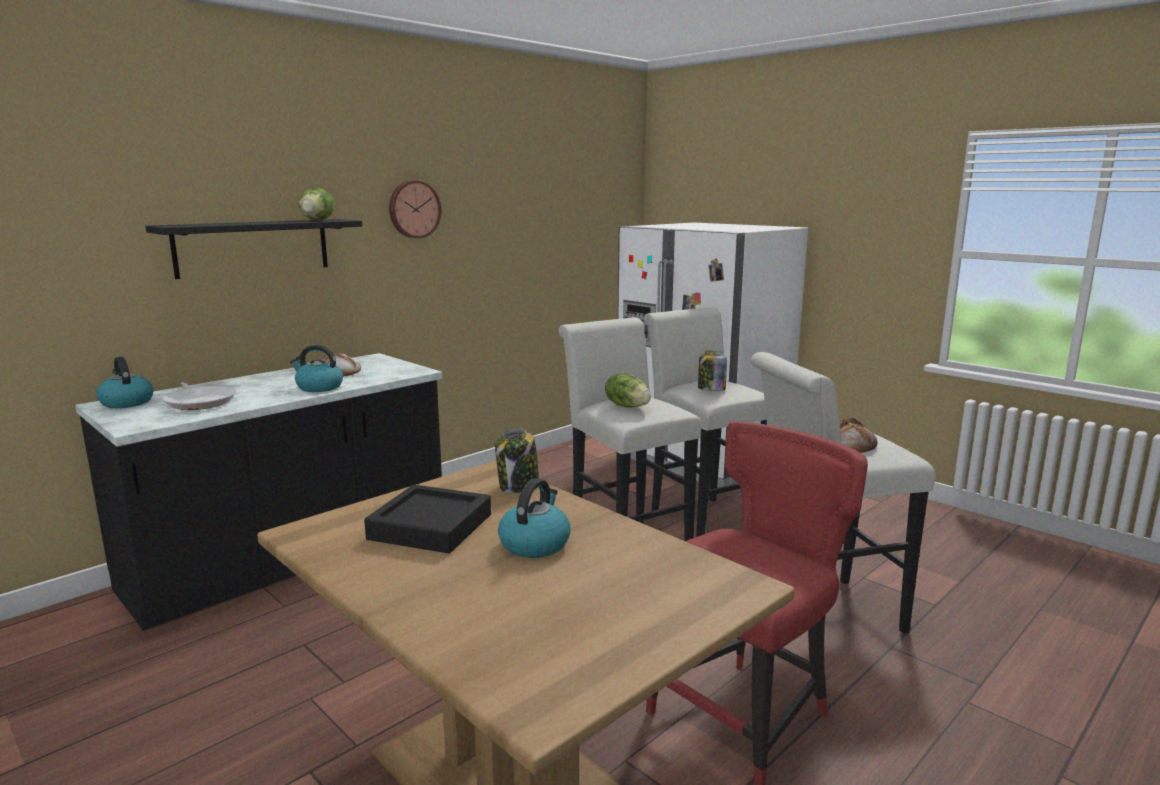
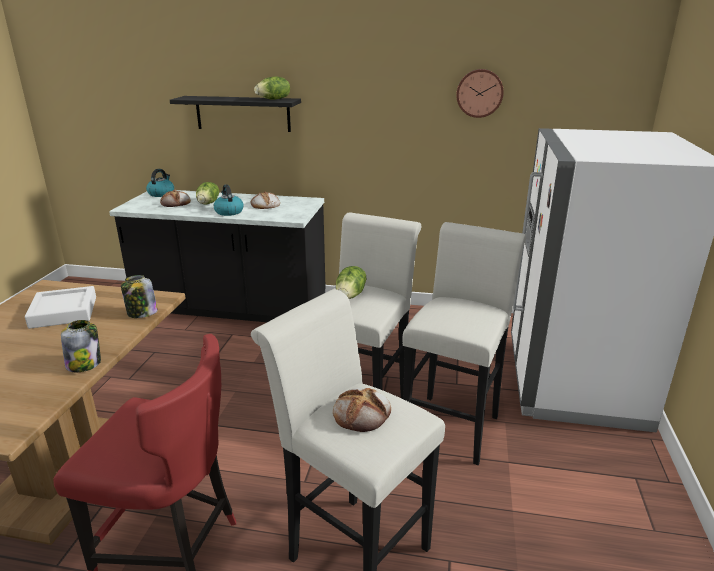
camera: 55 degrees right, 10 degrees up
(200, 402) = (176, 203): frying pan -> bread
(254, 390) = (208, 203): none -> lettuce
(413, 209) = (362, 94): wall clock -> wall clock (479, 93)
(430, 527) = (64, 312): black tray -> white tray
(535, 544) = (50, 346): kettle -> none
(711, 389) = (449, 312): jar -> jar (84, 364)

